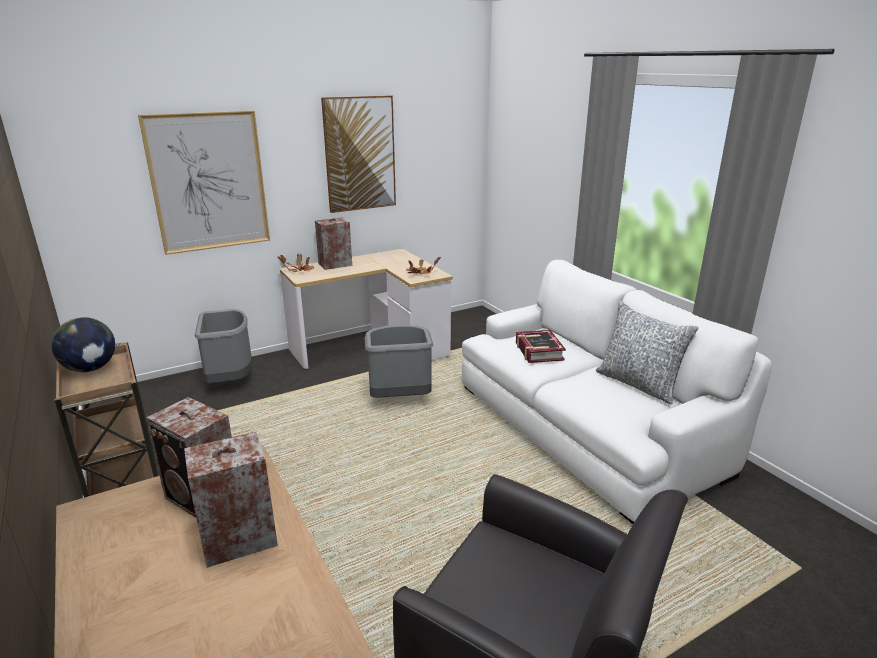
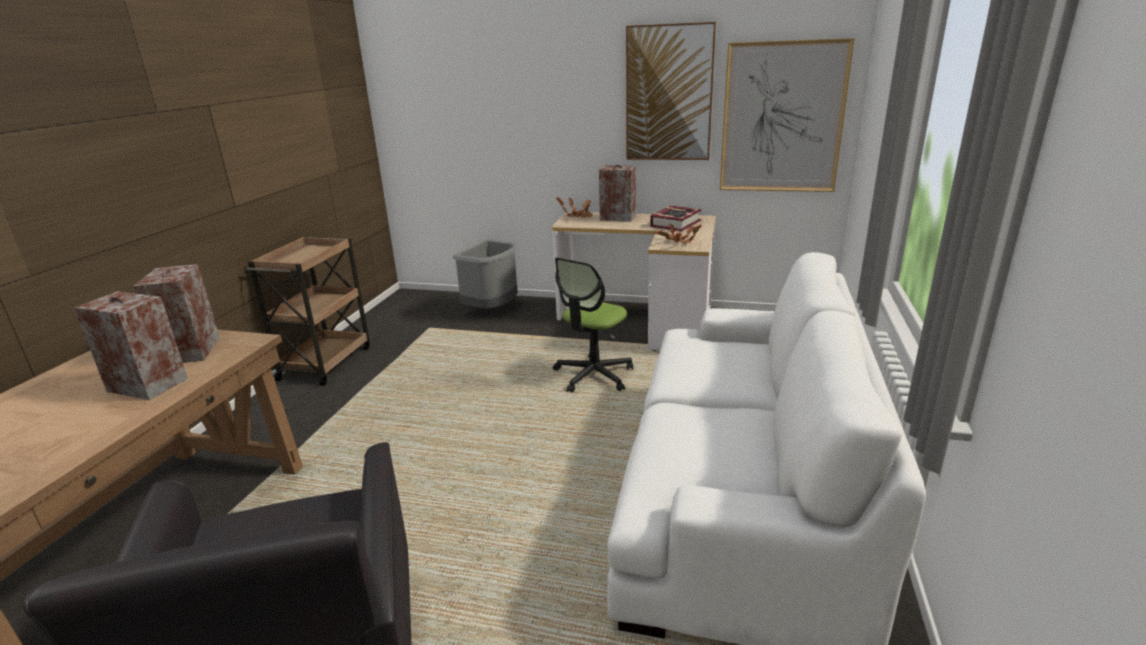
camera: 45 degrees right, 0 degrees up
(90, 369) = (310, 251): globe -> none
(209, 182) = (507, 113): picture -> picture (782, 118)
(399, 398) = (593, 375): grey trash can -> office chair
(538, 351) = (707, 364): book -> book (675, 223)
(638, 384) = (762, 449): pillow -> none

